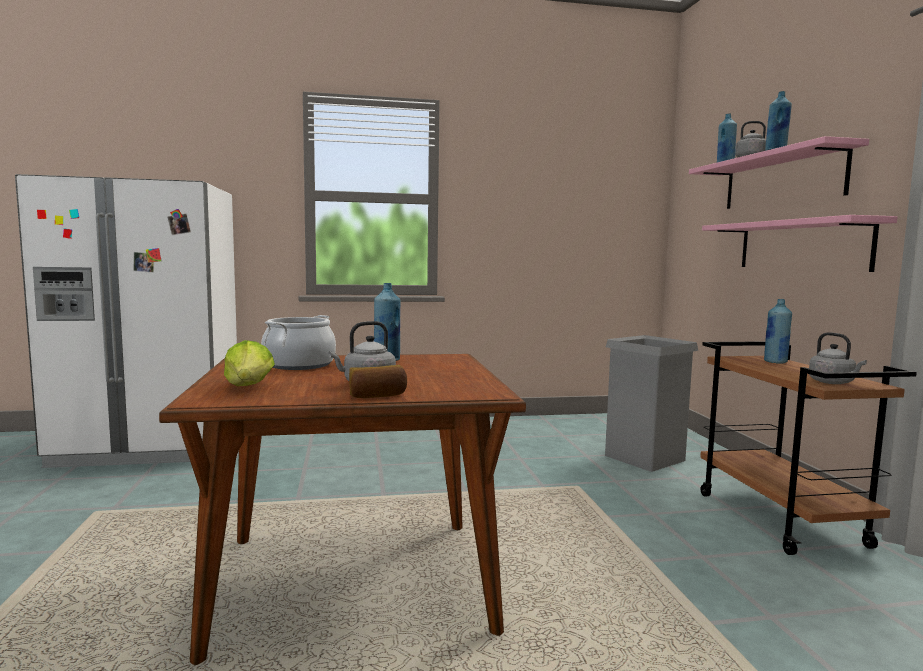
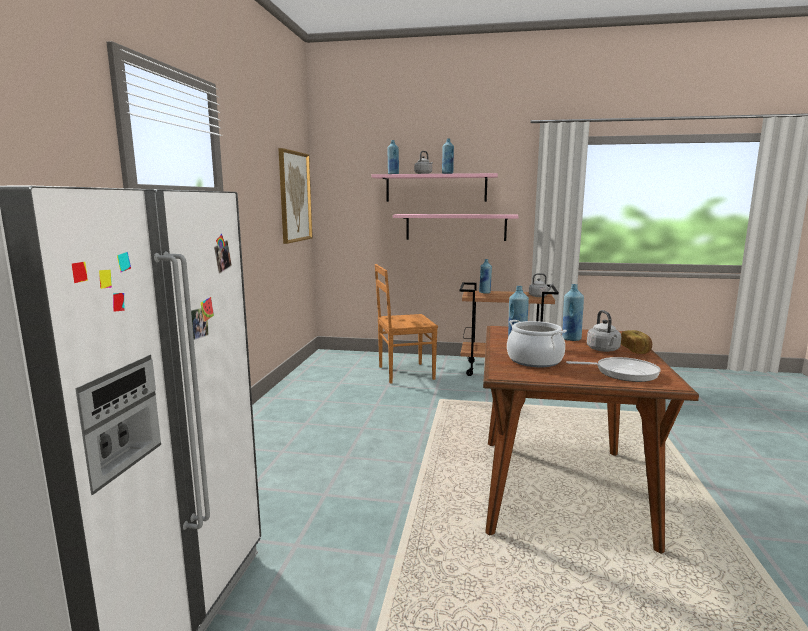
camera: 70 degrees left, 5 degrees up
(249, 387) = (622, 373): lettuce -> frying pan
(422, 375) = (571, 339): none -> blue bottle
(609, 207) = (294, 197): none -> picture
(645, 458) = (404, 373): grey trash can -> brown chair

